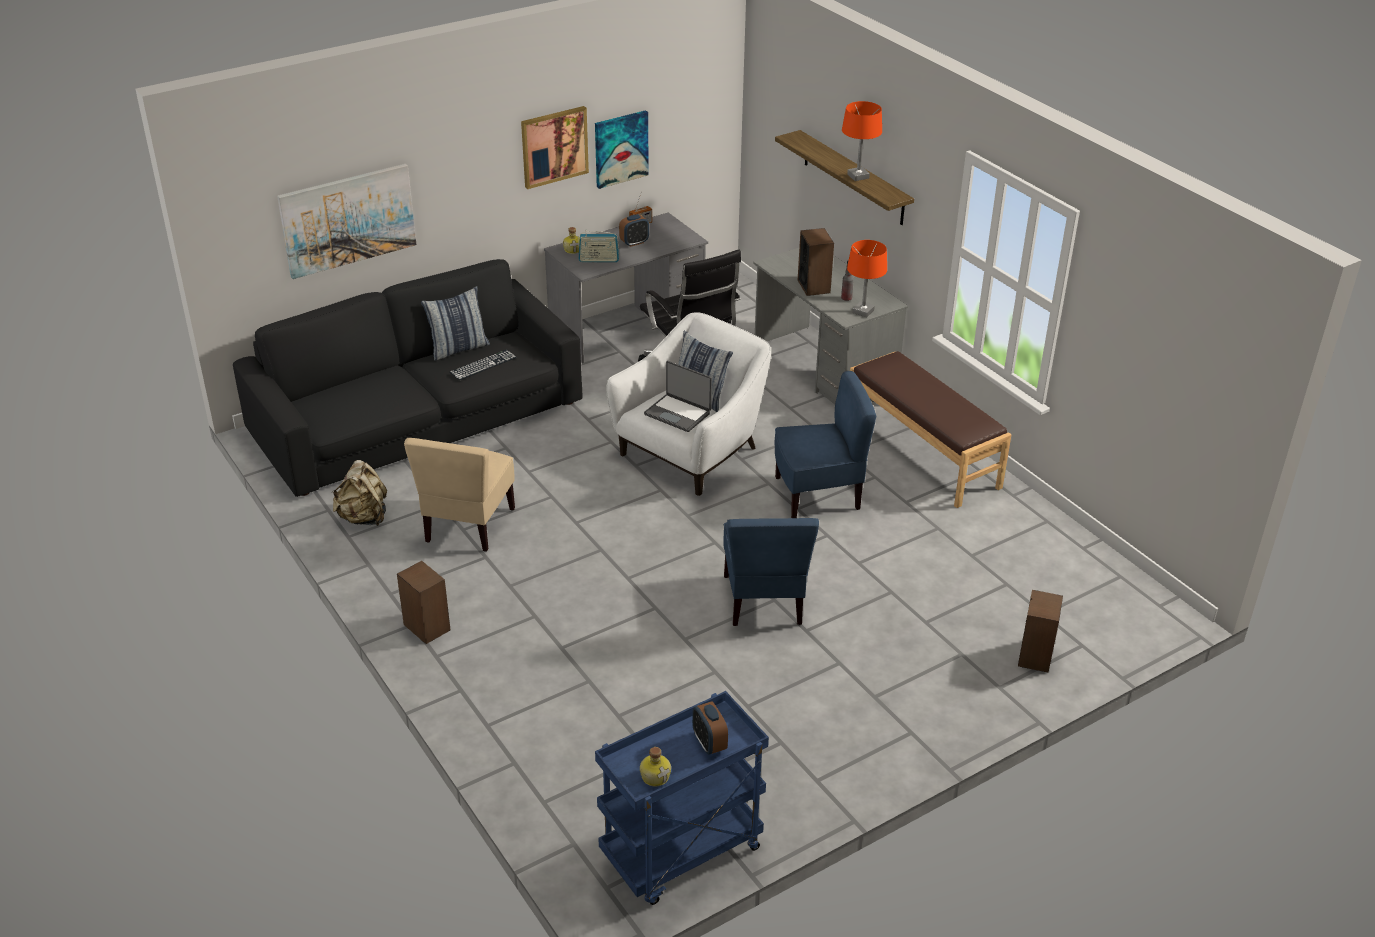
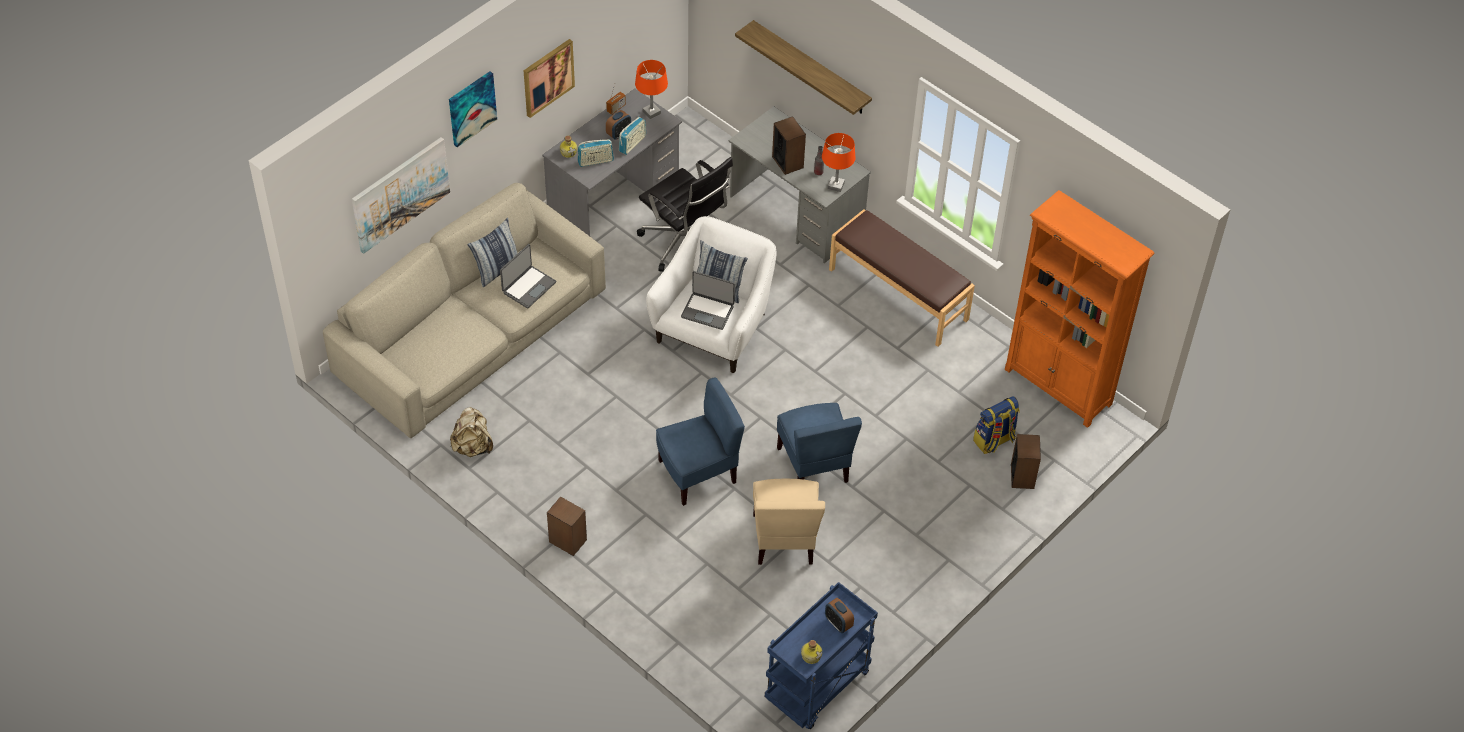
camera: 15 degrees left, 15 degrees up
(417, 417) = (472, 333): black sofa -> beige sofa
(468, 525) = (560, 438): beige chair -> beige chair (784, 539)
(483, 365) = (528, 287): keyboard -> laptop
(620, 148) = (597, 56): picture -> picture (471, 108)
(645, 252) = (632, 143): none -> radio
(818, 495) = (827, 354): blue chair -> blue chair (698, 473)
(858, 176) = (819, 77): orange table lamp -> orange table lamp (652, 112)
(1006, 612) = (994, 441): none -> backpack
(1103, 570) = (1058, 387): none -> orange bookcase

